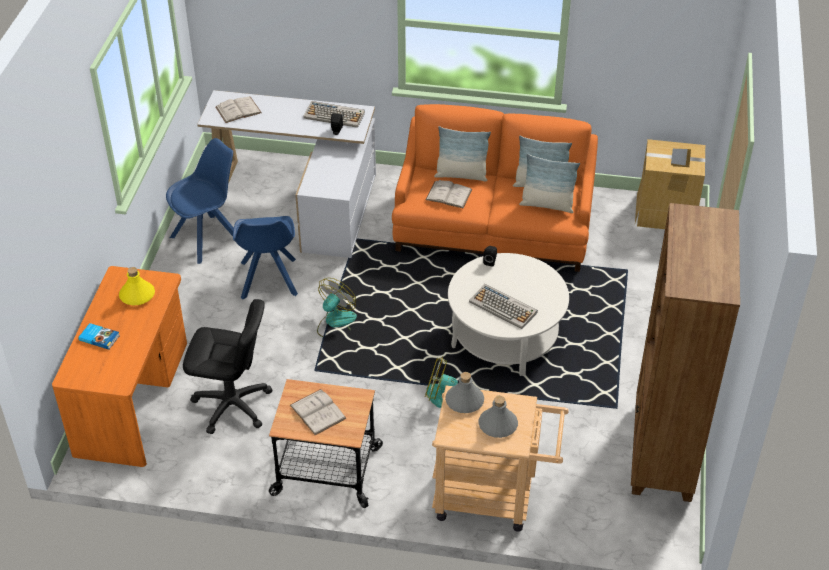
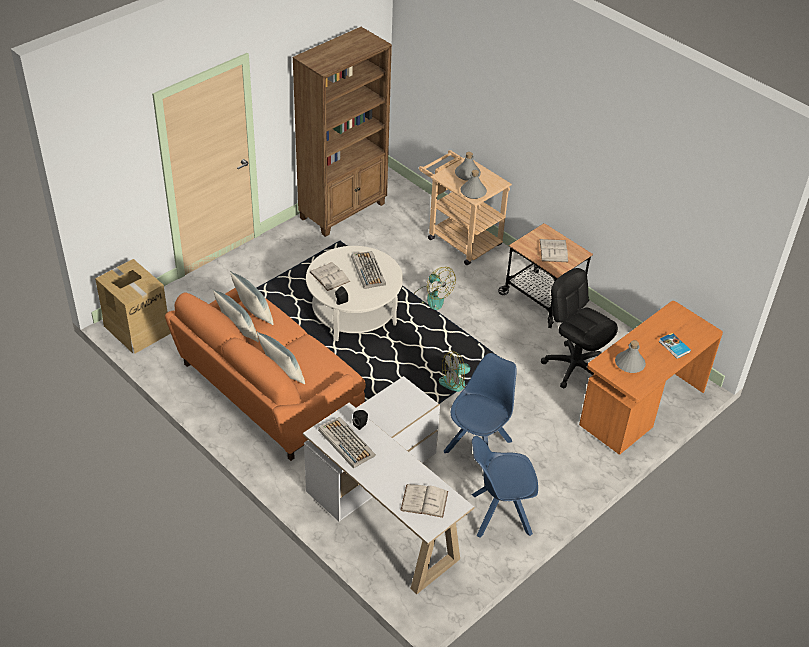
camera: 145 degrees left, 0 degrees up
(137, 295) = (629, 364): yellow bottle -> grey bottle
(448, 194) = (313, 360): white book -> white book (329, 276)

